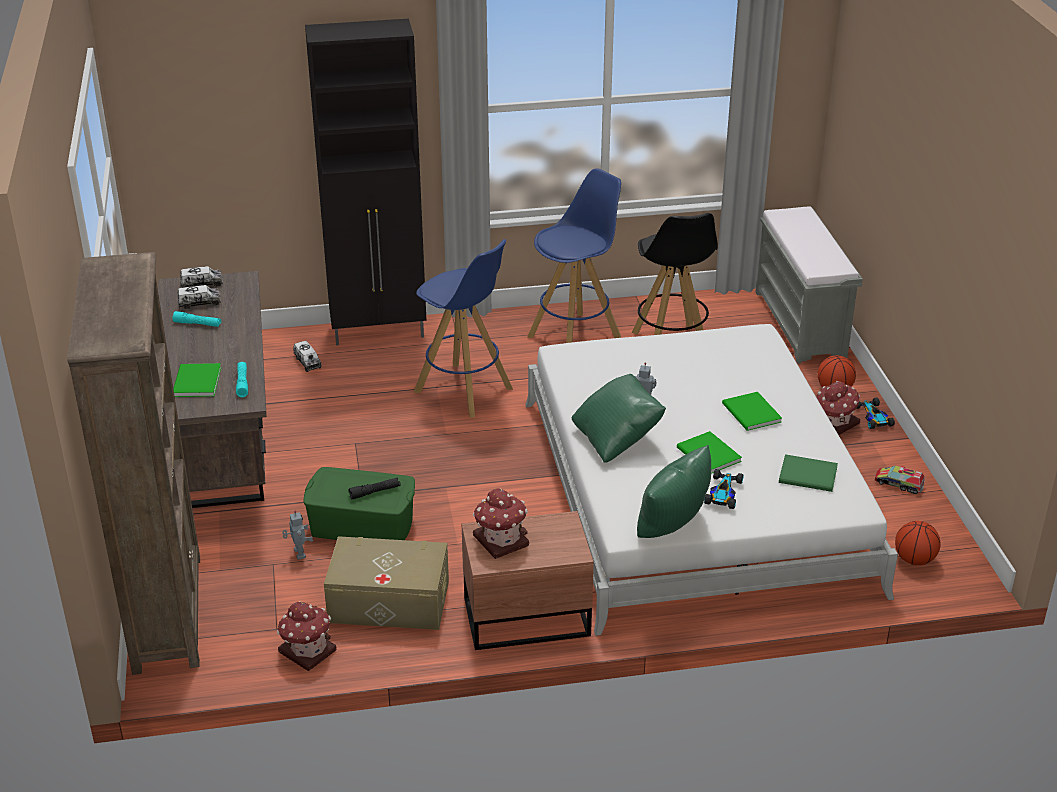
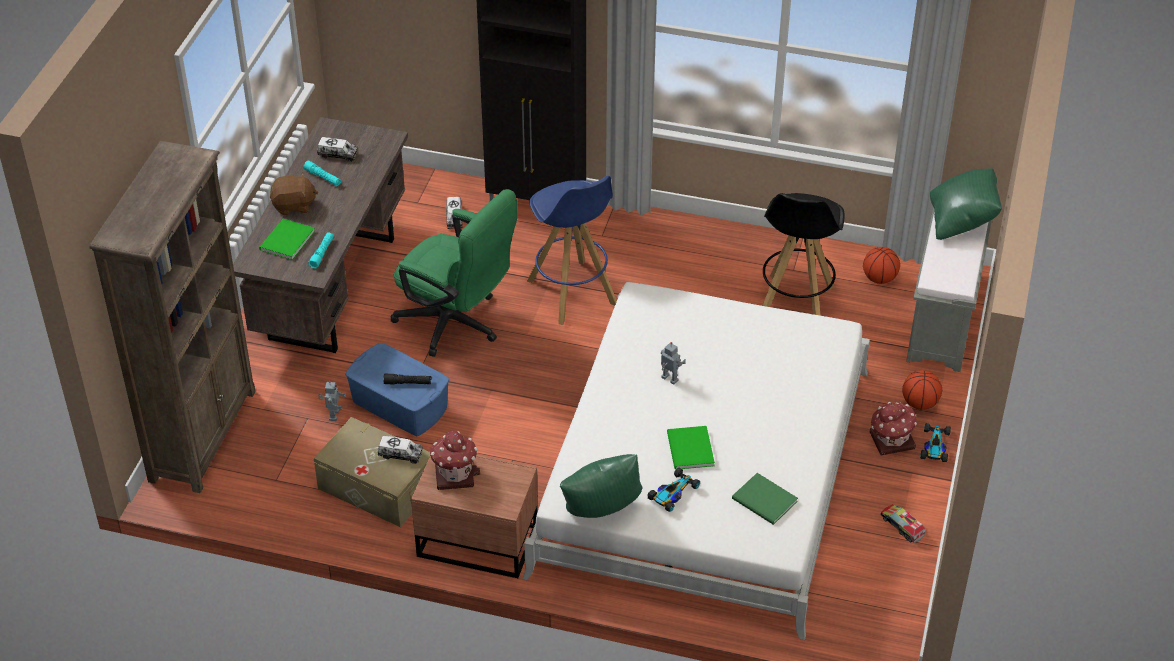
camera: 25 degrees right, 10 degrees up
(183, 353) = (294, 206): none -> brown plush toy
(202, 284) = (352, 133): toy truck -> toy truck (400, 454)
(307, 650) = (287, 508): toy house -> none
(362, 525) = (399, 405): green storage box -> blue storage box
(372, 444) = (457, 324): none -> green office chair
(575, 336) = (713, 263): blue stool -> none
(617, 439) = (623, 405): green pillow -> green pillow (962, 222)
(751, 414) = (760, 419): green book -> none
(914, 560) = (854, 608): basketball -> basketball (879, 278)

